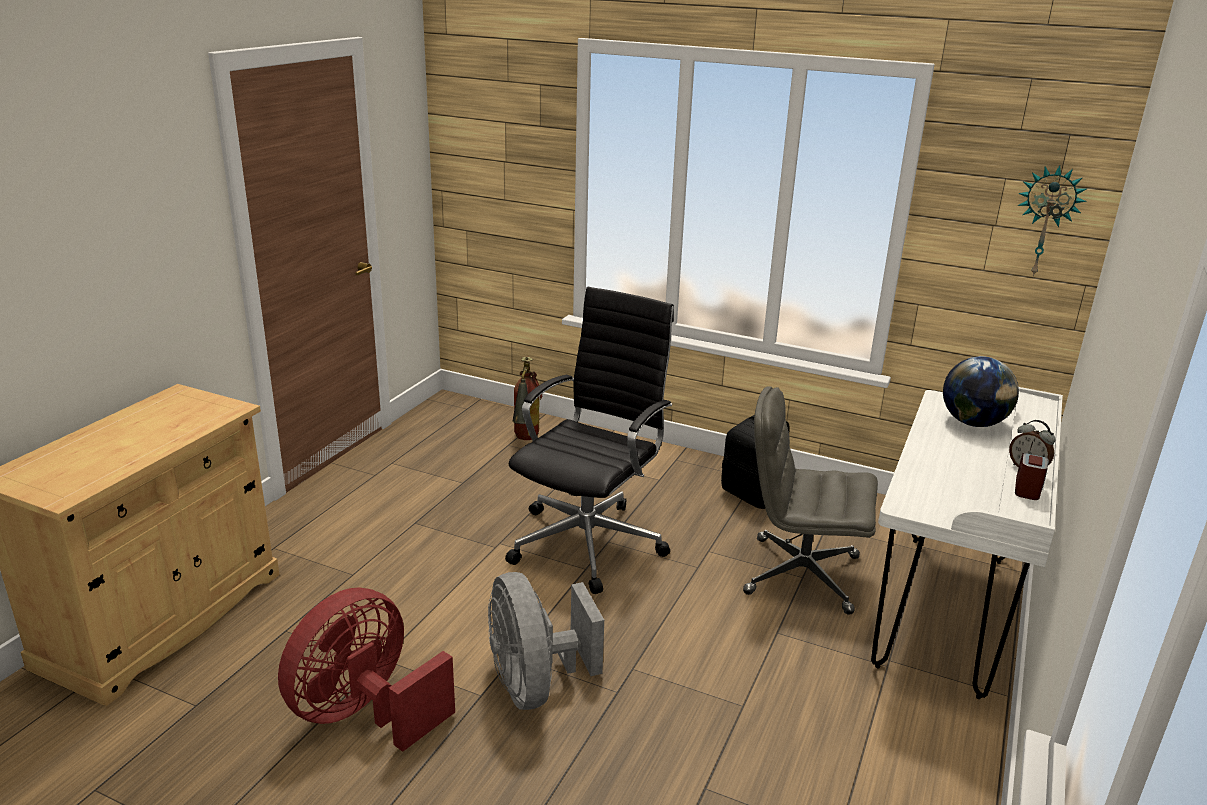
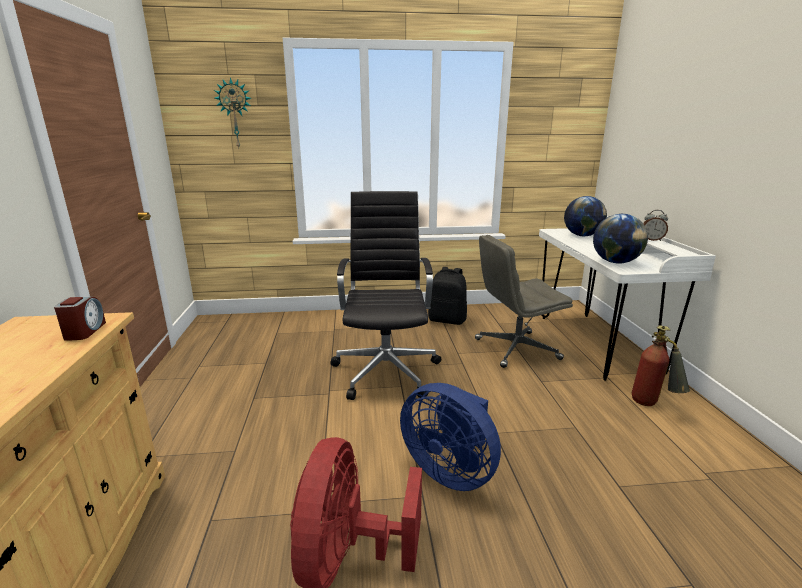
camera: 30 degrees left, 5 degrees down
(525, 440) = (285, 328): fire extinguisher -> fire extinguisher (653, 406)
(535, 684) = (450, 470): grey fan -> blue fan
(917, 489) = (615, 262): none -> globe
(1027, 489) = (669, 246): alarm clock -> alarm clock (85, 331)
(1046, 221) = (575, 127): wall clock -> wall clock (235, 114)

